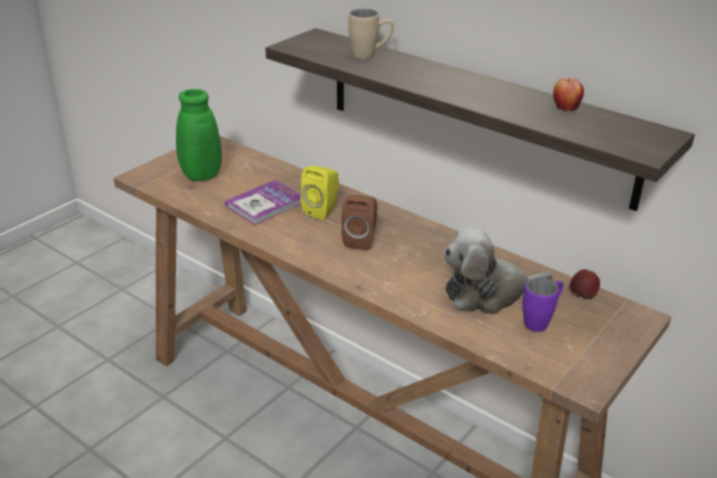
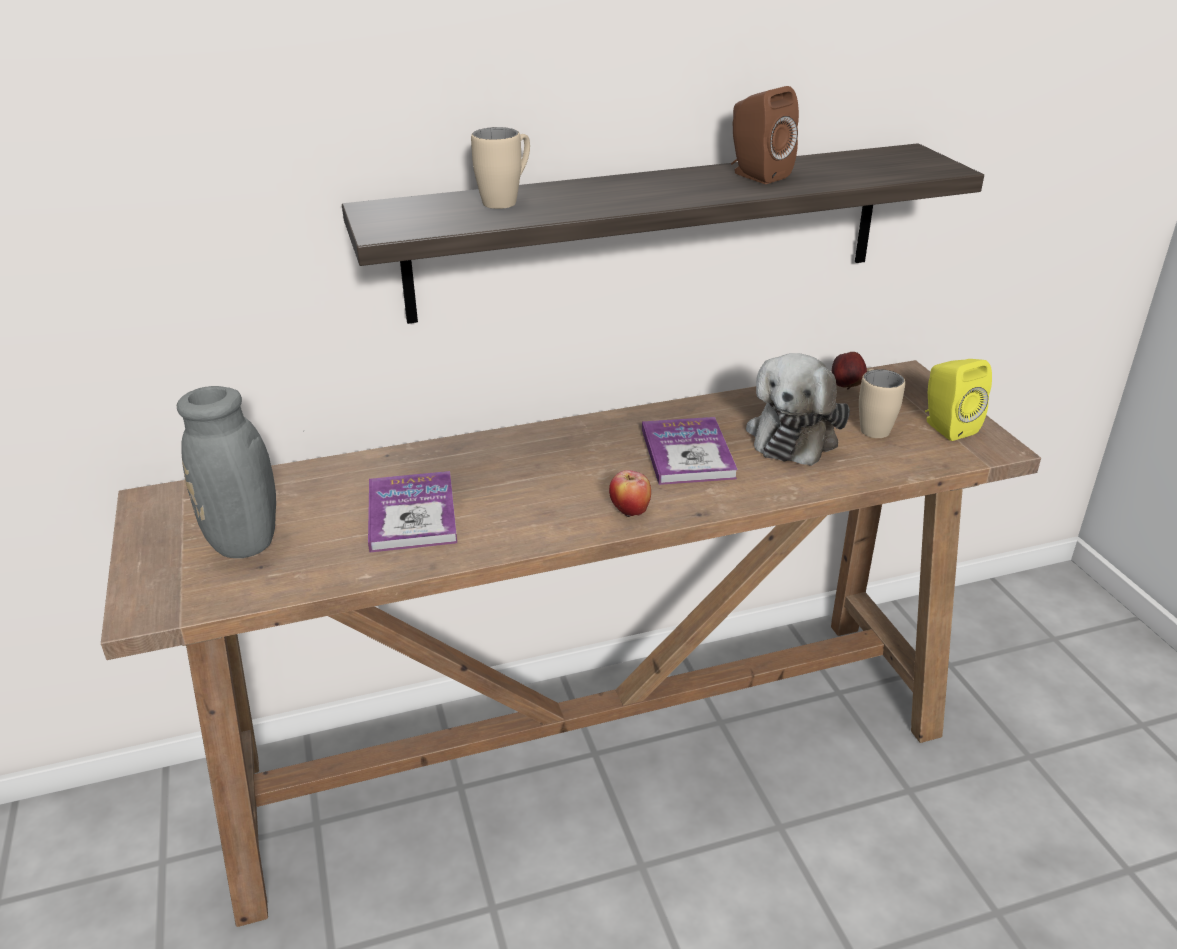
camera: 55 degrees left, 0 degrees up
(200, 177) = (248, 548): green vase -> grey vase
(322, 210) = (490, 474): yellow speaker -> yellow speaker (946, 427)
(361, 240) = (596, 473): brown speaker -> brown speaker (756, 175)
(416, 262) = (687, 453): none -> book
(541, 321) = (871, 426): purple mug -> beige mug
(565, 109) = (806, 166): apple -> apple (629, 511)

